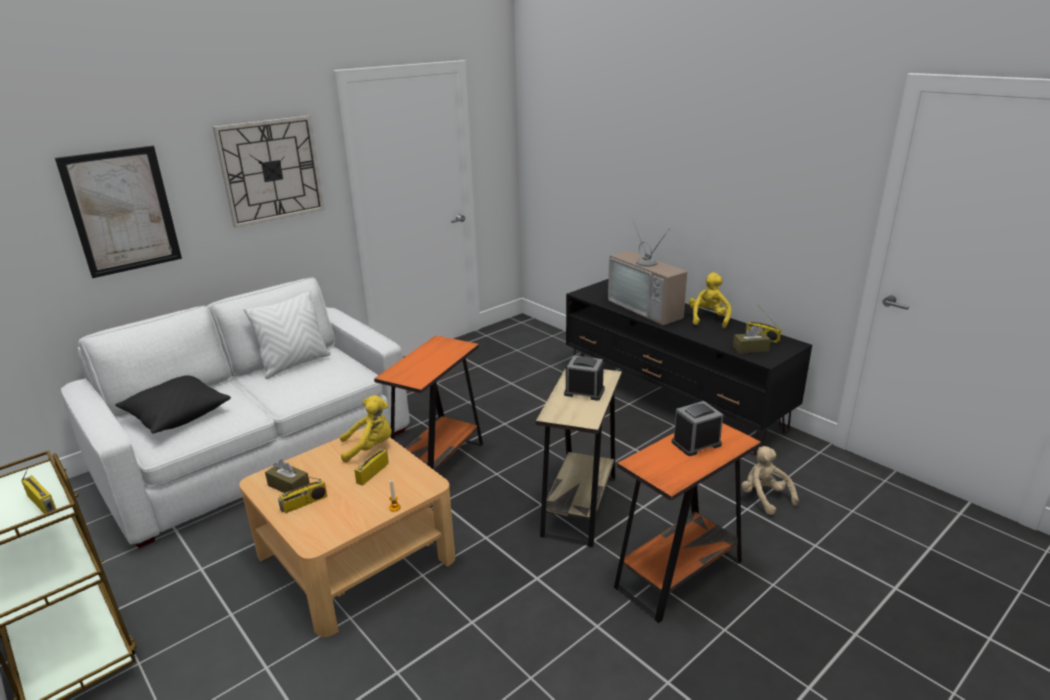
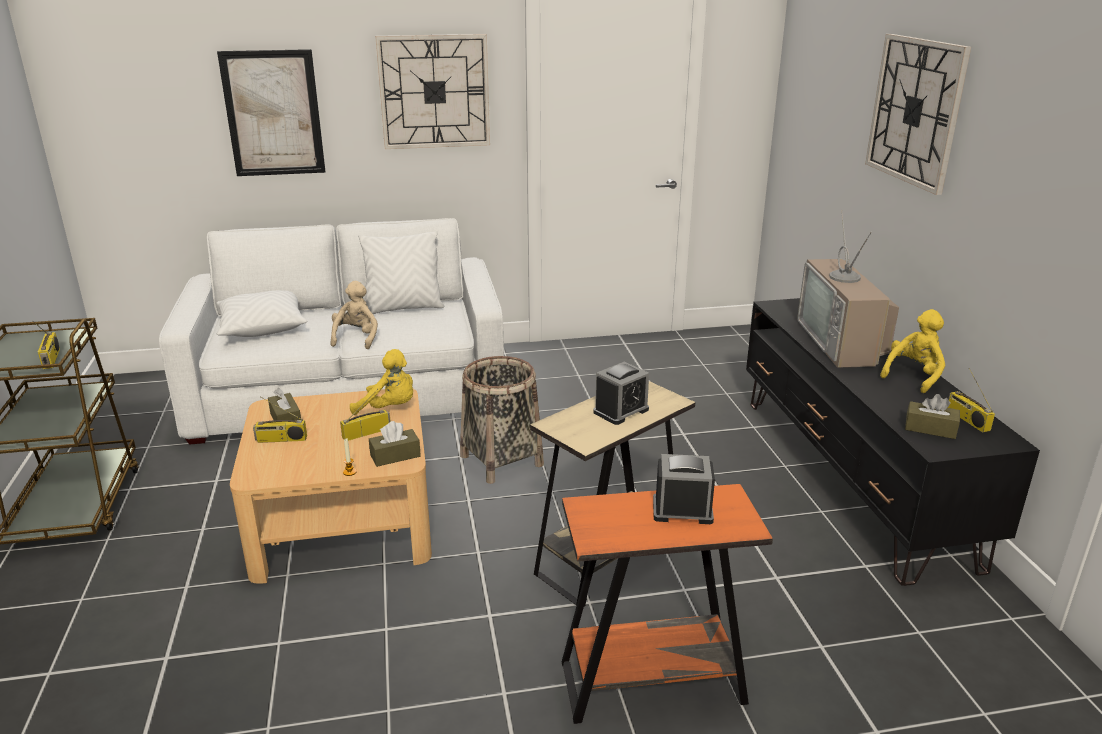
camera: 30 degrees right, 0 degrees up
(176, 415) = (262, 327): black pillow -> white pillow
(417, 482) = (395, 456): none -> brown tissue box
(438, 464) = (501, 460): orange side table -> basket
(584, 392) = (621, 411): alarm clock -> alarm clock turned 90 degrees clockwise
(664, 142) = (915, 111): none -> wall clock
(764, 497) = (861, 643): beige plush toy -> beige plush toy (356, 338)

